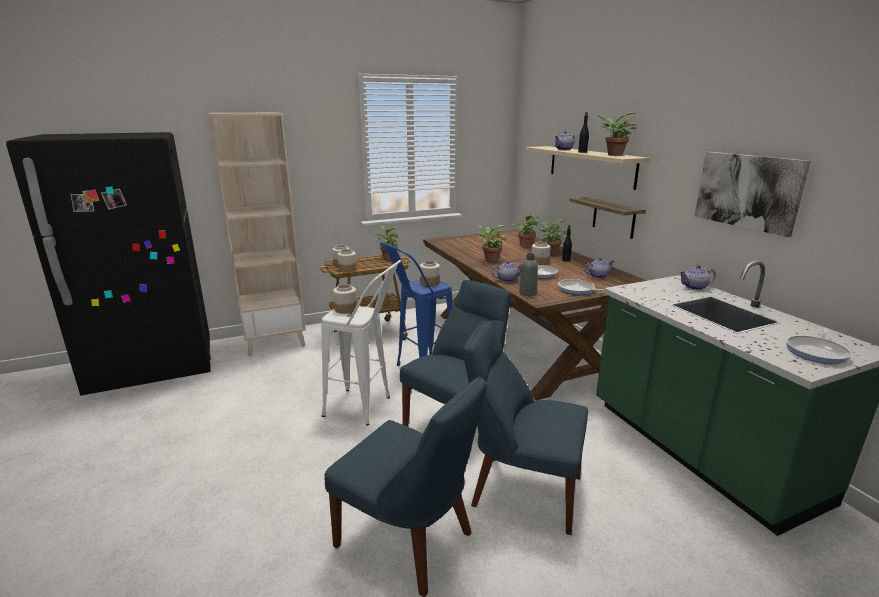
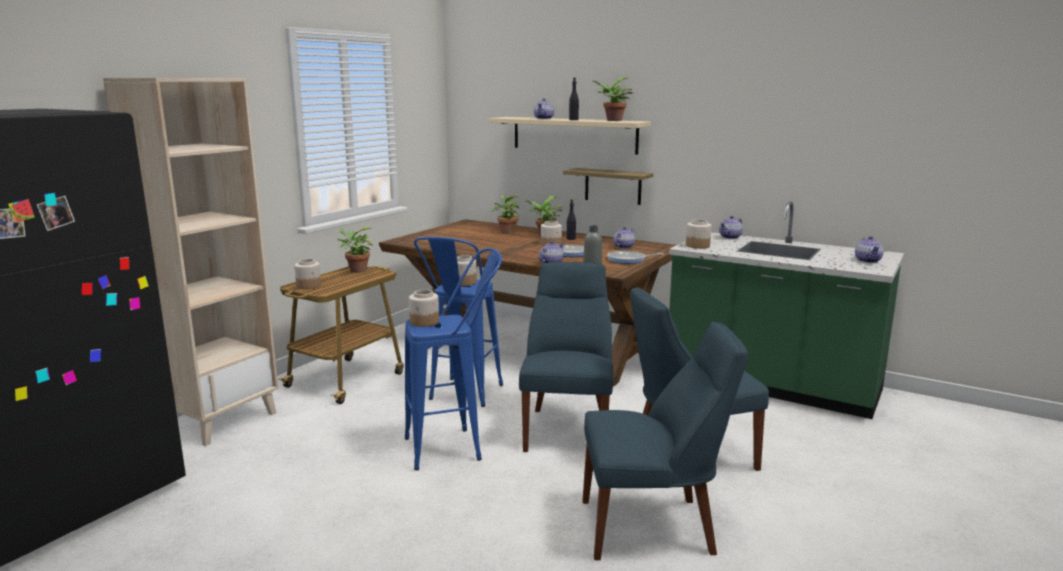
camera: 35 degrees left, 5 degrees down
(348, 269) = (331, 289): jar -> jar (698, 246)
(367, 408) = (456, 447): white stool -> blue stool
(489, 260) = (498, 250): potted plant -> none
(748, 191) = (761, 144): picture -> none
(817, 352) = (868, 261): frying pan -> teapot

